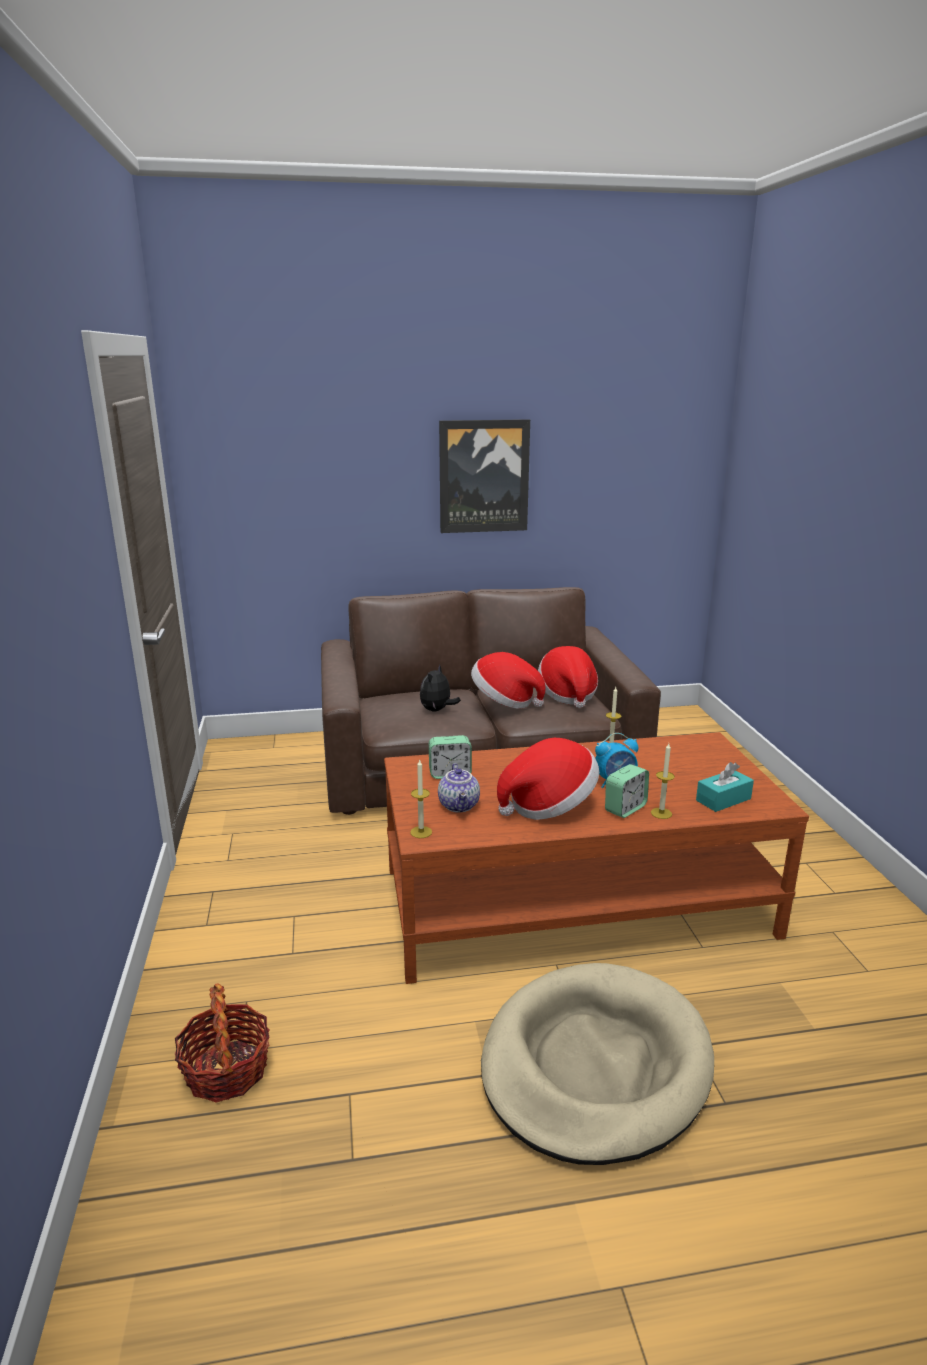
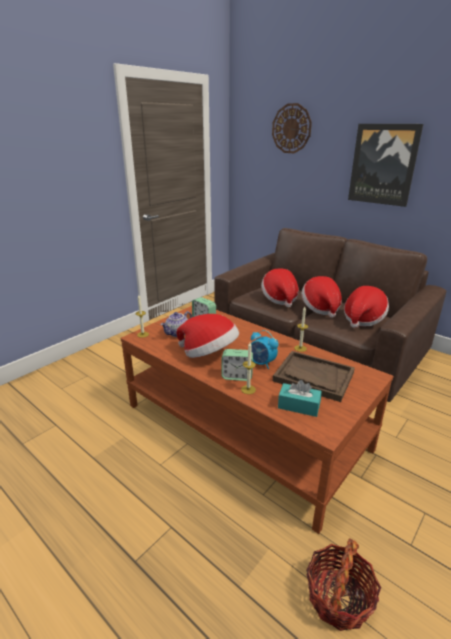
camera: 50 degrees right, 5 degrees up
(227, 1070) = (49, 391): basket -> basket (338, 597)
(317, 430) = (291, 128): none -> wall clock
(437, 710) = (279, 298): plush toy -> hat
(595, 1065) = (125, 491): beige dog bed -> none
(678, 768) = (313, 377): none -> brown tray

